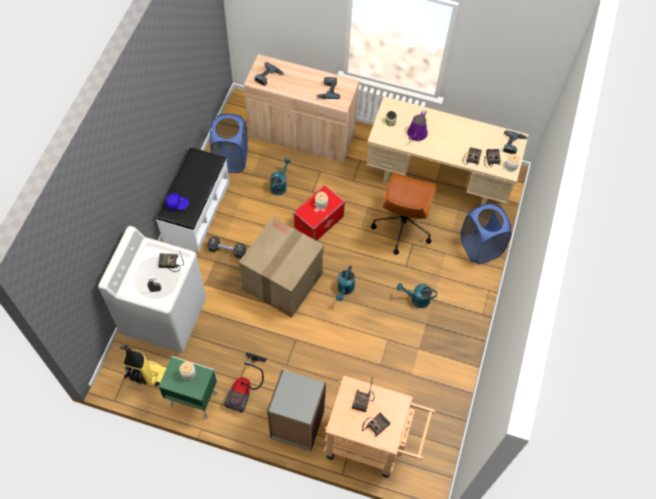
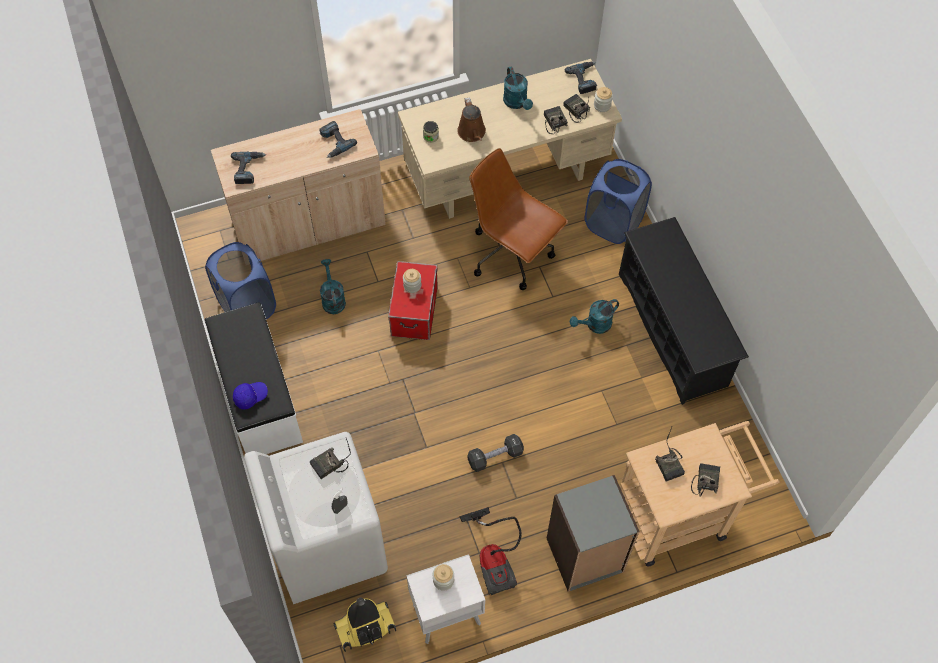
camera: 35 degrees left, 0 degrees up
(193, 399) = (445, 614): green nightstand -> white nightstand
(227, 250) = (336, 416): black dumbbell -> black dumbbell (495, 456)
(282, 281) = (431, 408): cardboard box -> none
(345, 289) = (509, 368): turquoise watering can -> turquoise watering can (517, 103)
(402, 227) = (512, 255): brown office chair -> brown office chair turned 150 degrees clockwise
(416, 134) = (472, 133): purple watering can -> brown watering can
(462, 334) = (672, 330): none -> black shoe rack

